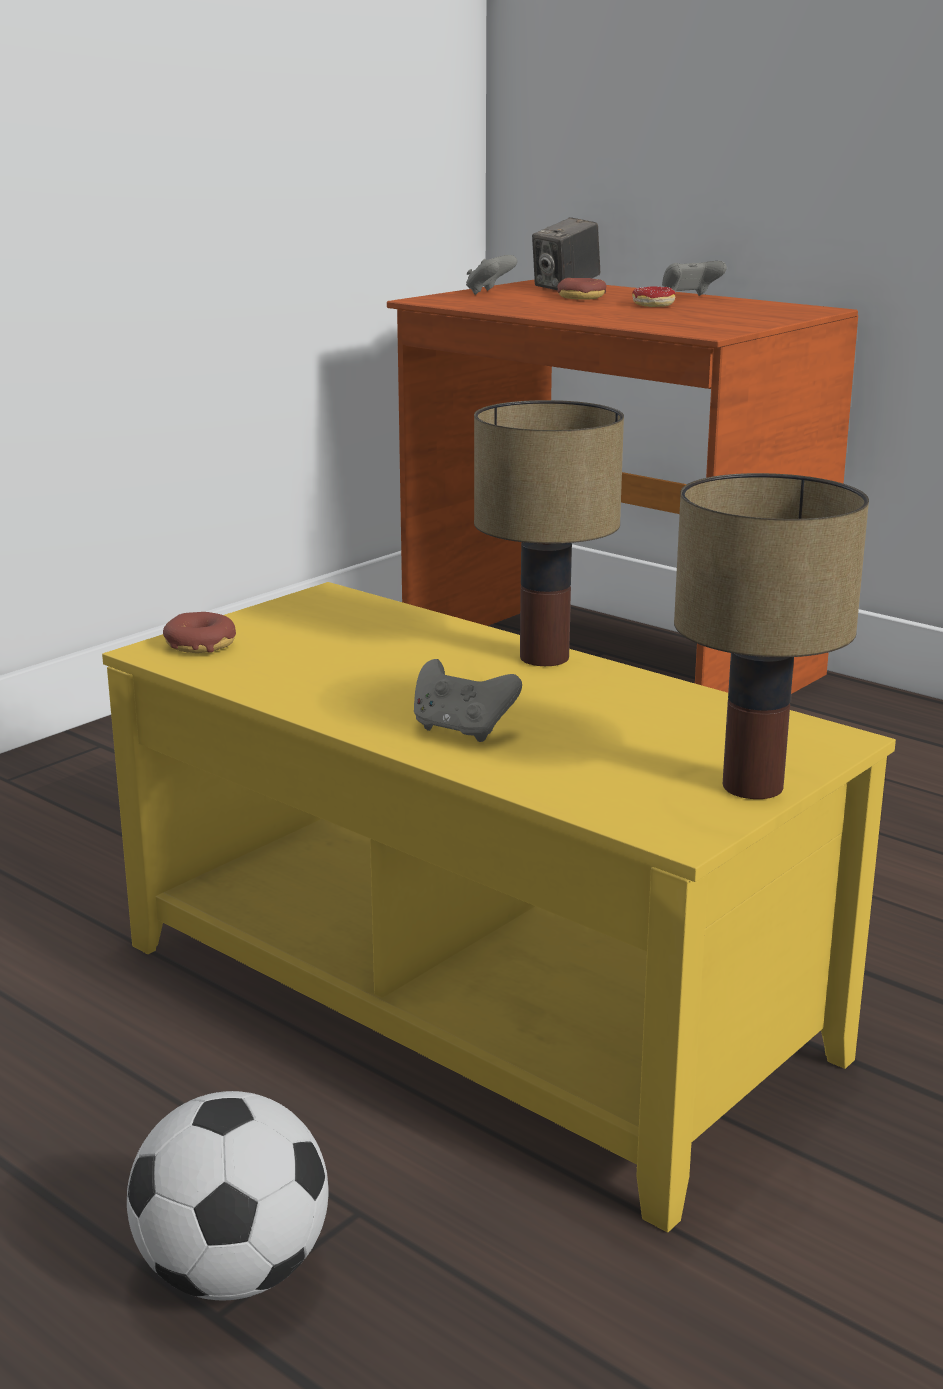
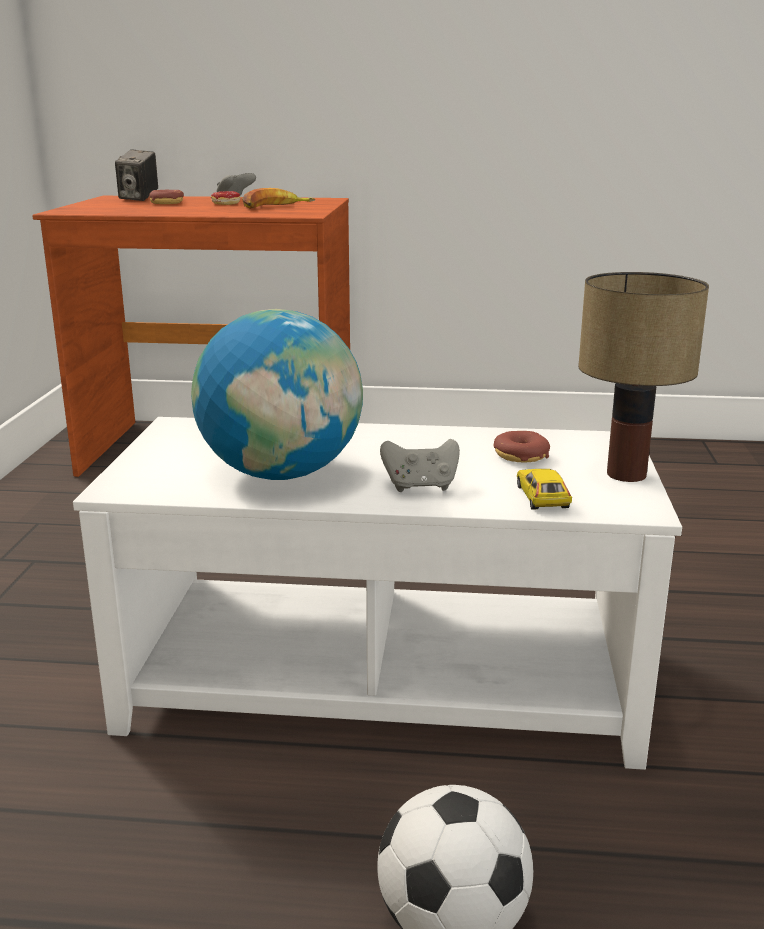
camera: 35 degrees left, 0 degrees up
(200, 645) = (142, 477): donut -> donut (520, 456)
(340, 676) = (282, 473): none -> globe
(469, 999) = (380, 681): yellow coffee table -> white coffee table
(489, 293) = (95, 205): grey game controller -> none
(546, 657) = (387, 431): table lamp -> none
(582, 782) = (542, 497): none -> toy car
(703, 316) = (275, 207): none -> banana

